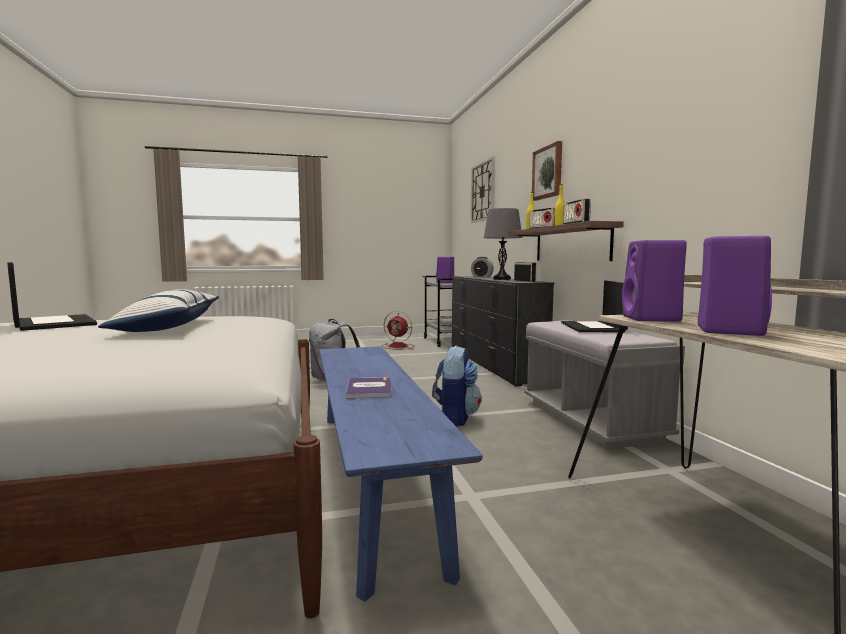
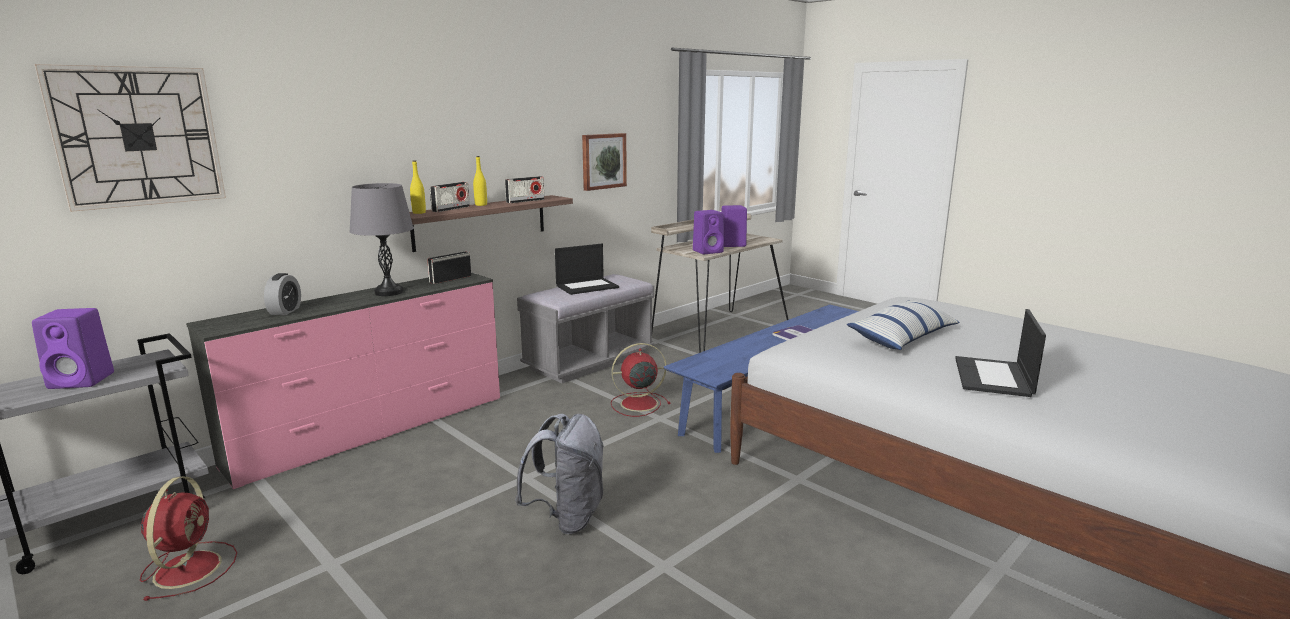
camera: 120 degrees left, 10 degrees up
(455, 418) = (637, 404): backpack -> red fan
(492, 364) = (373, 430): black dresser -> pink dresser
(548, 172) = (420, 133): picture -> picture (603, 161)

